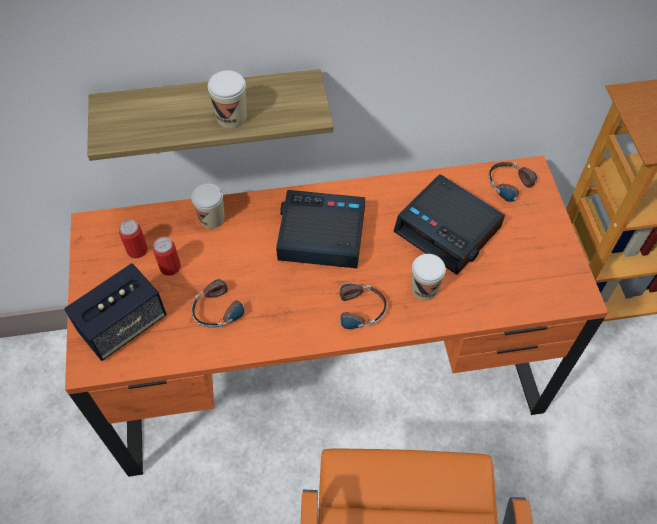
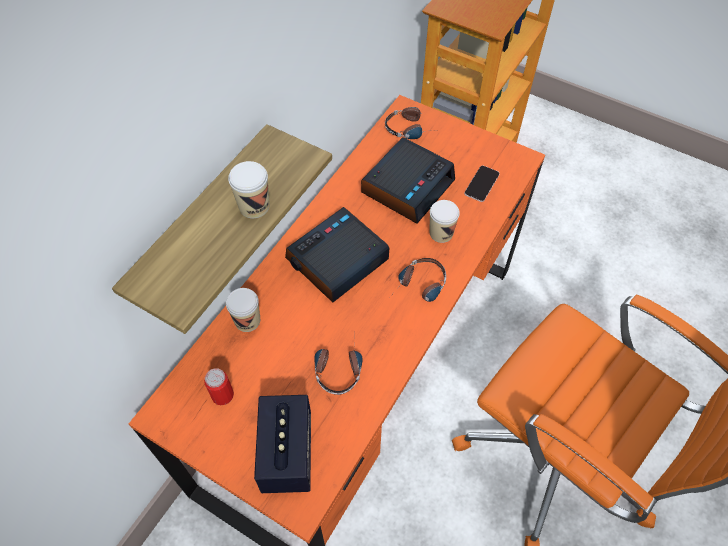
camera: 50 degrees left, 0 degrees up
(170, 267) = (264, 381): can -> none
(448, 230) = (407, 186): alarm clock -> alarm clock turned 45 degrees counterclockwise
(512, 283) = (481, 184): none -> phone

